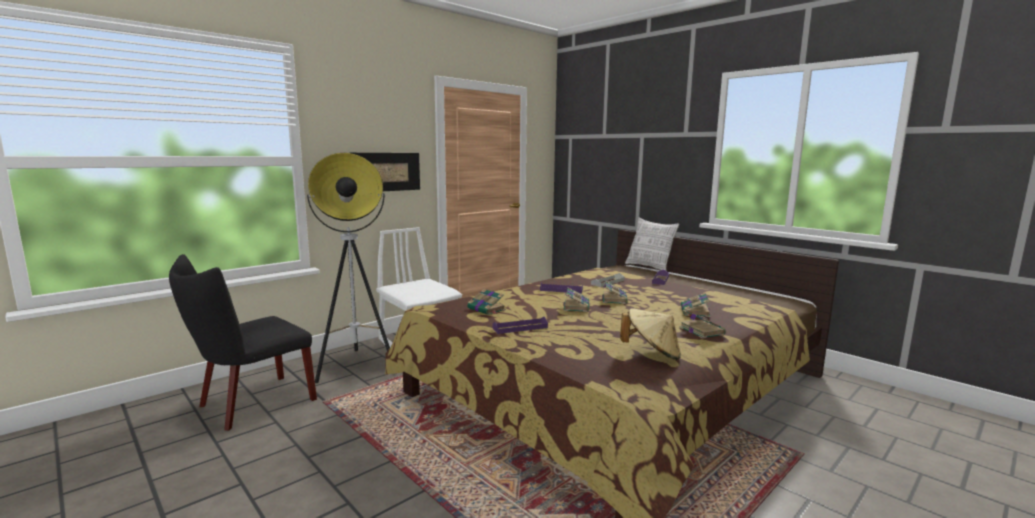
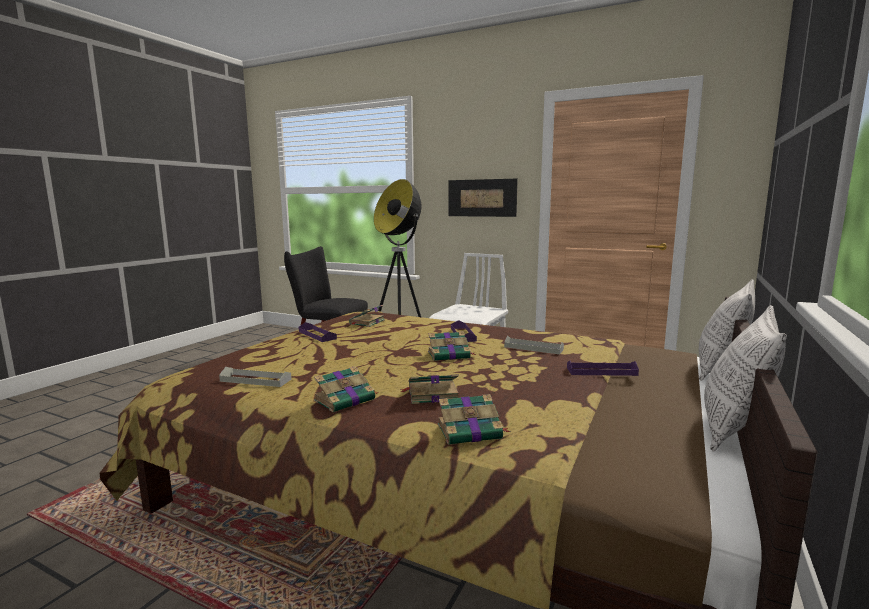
camera: 70 degrees right, 0 degrees up
(576, 306) = (401, 344): book -> book (471, 432)
(652, 353) = (255, 380): beige hat -> grey tray
(726, 282) = (733, 429): none -> pillow

